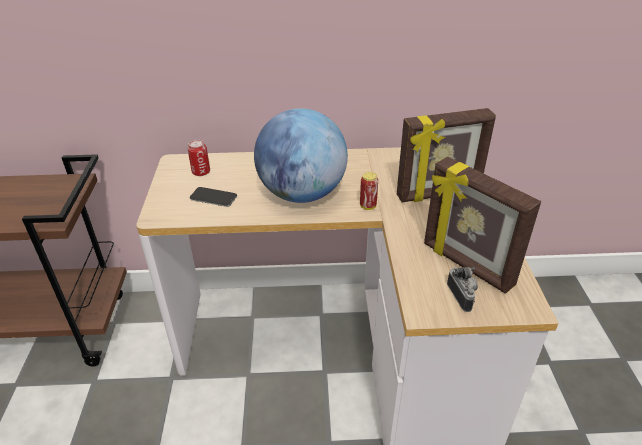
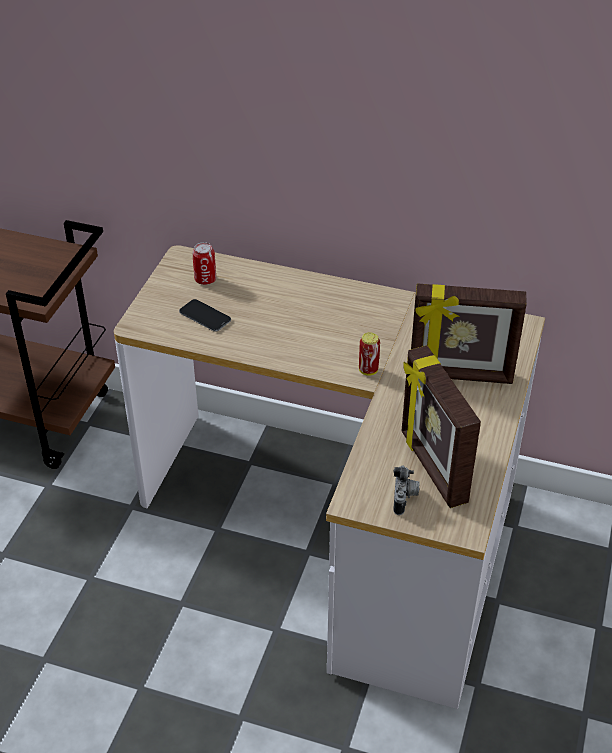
camera: 20 degrees right, 5 degrees up
(302, 194) = (303, 336): globe -> none

